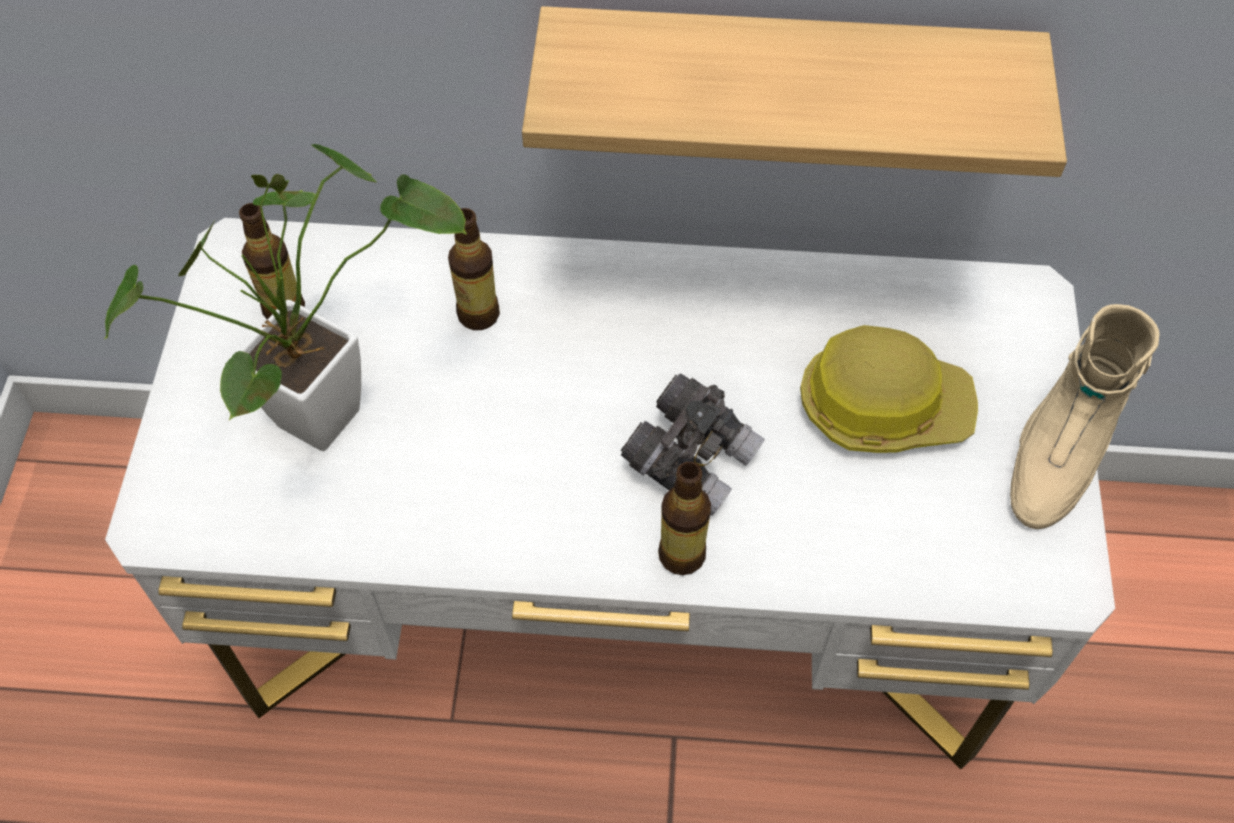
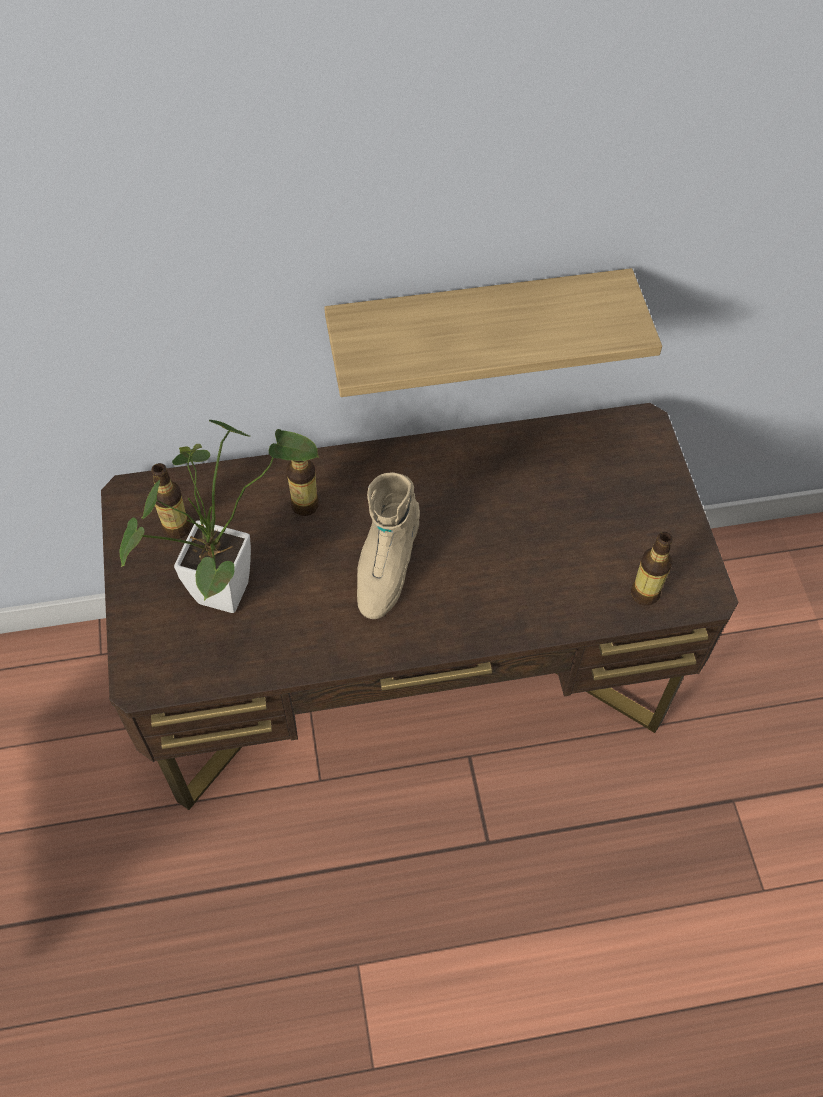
camera: 15 degrees left, 0 degrees up
(617, 603) = (408, 679): white desk -> brown desk
(681, 555) = (477, 627): bottle -> bottle (644, 593)
(691, 458) = (466, 567): grey binoculars -> none
(882, 405) = (573, 510): hard hat -> none
(1056, 453) = (683, 517): beige boot -> beige boot (385, 568)

